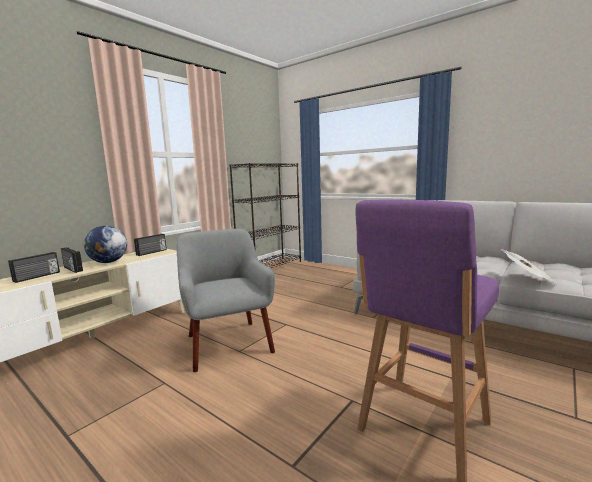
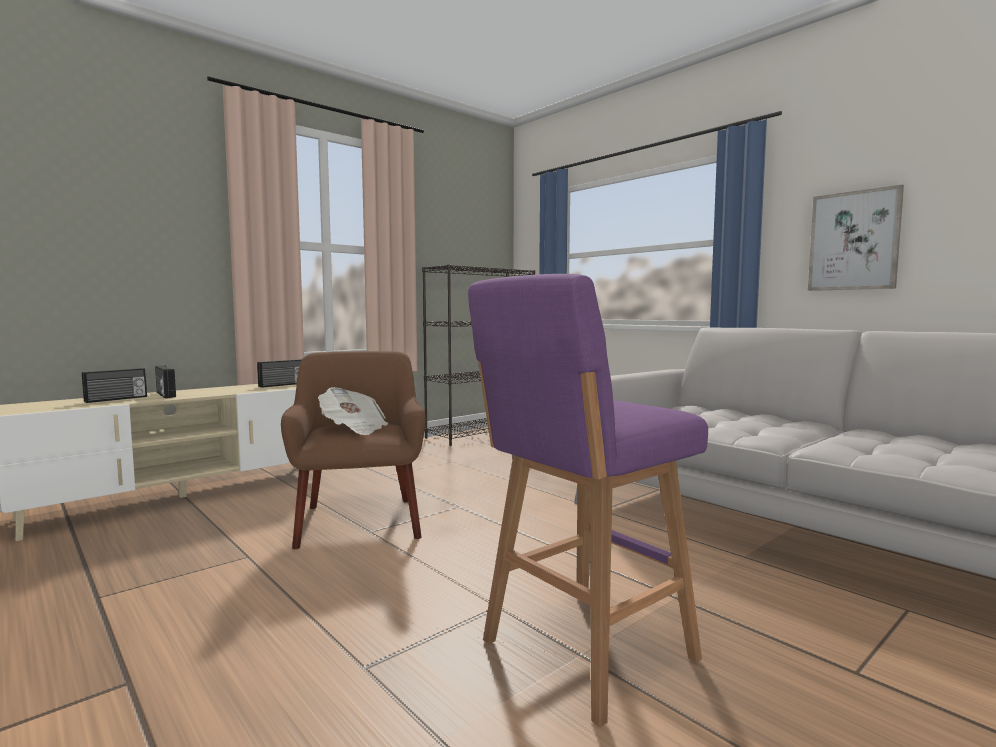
camera: 10 degrees right, 5 degrees down
(108, 262) = (215, 391): globe -> none
(227, 343) = (359, 520): grey armchair -> brown armchair
(503, 147) = (854, 241): none -> picture
(527, 278) = (836, 448): newspaper -> newspaper (353, 429)

